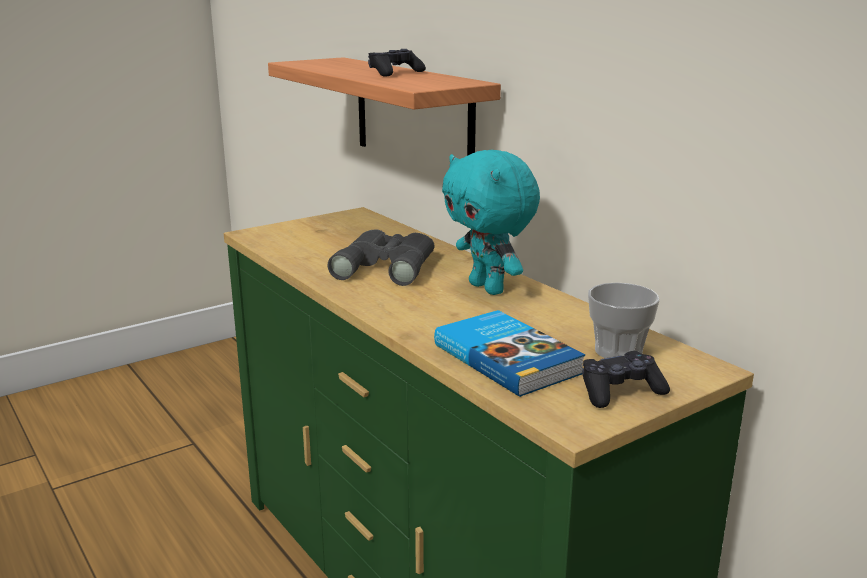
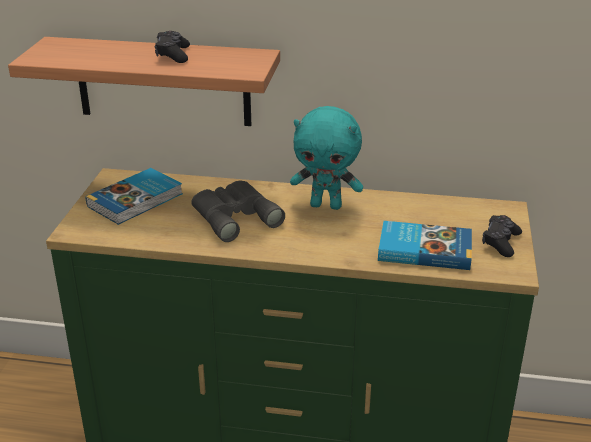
camera: 45 degrees left, 10 degrees up
(337, 231) = (137, 200): none -> book
(618, 351) = (459, 218): cup -> none

